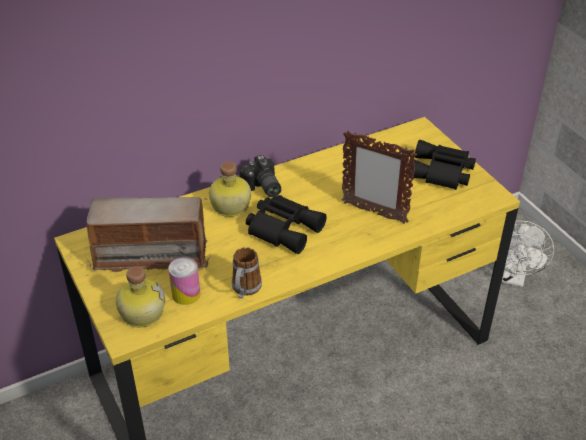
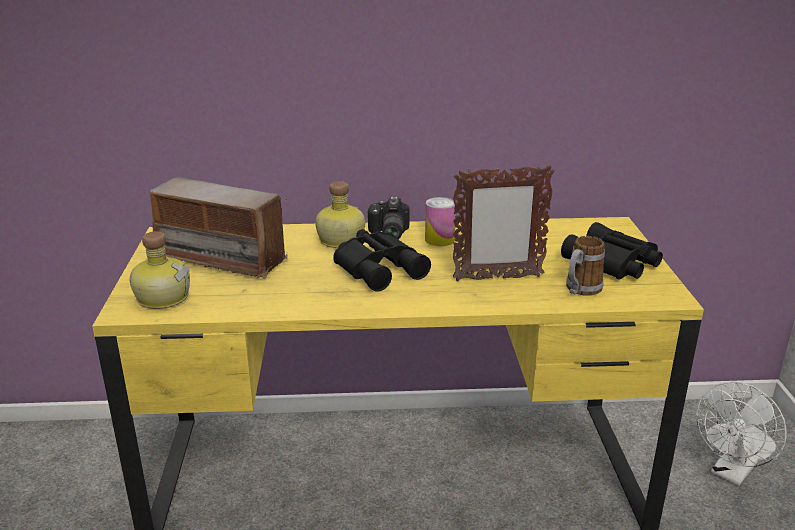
camera: 25 degrees right, 15 degrees down
(186, 294) = (222, 294): can -> can (439, 239)
(245, 290) = (286, 306): mug -> mug (580, 290)
(373, 212) = (497, 278): picture frame -> picture frame turned 60 degrees counterclockwise

